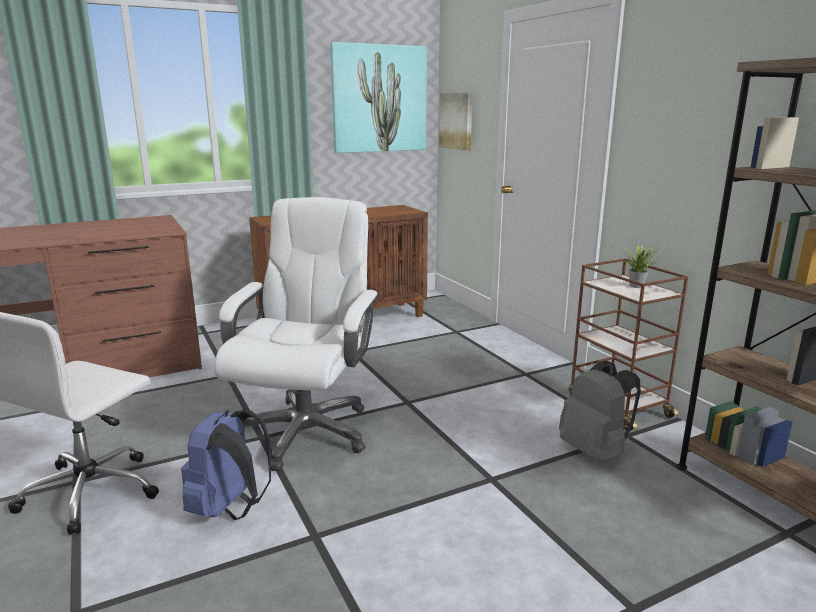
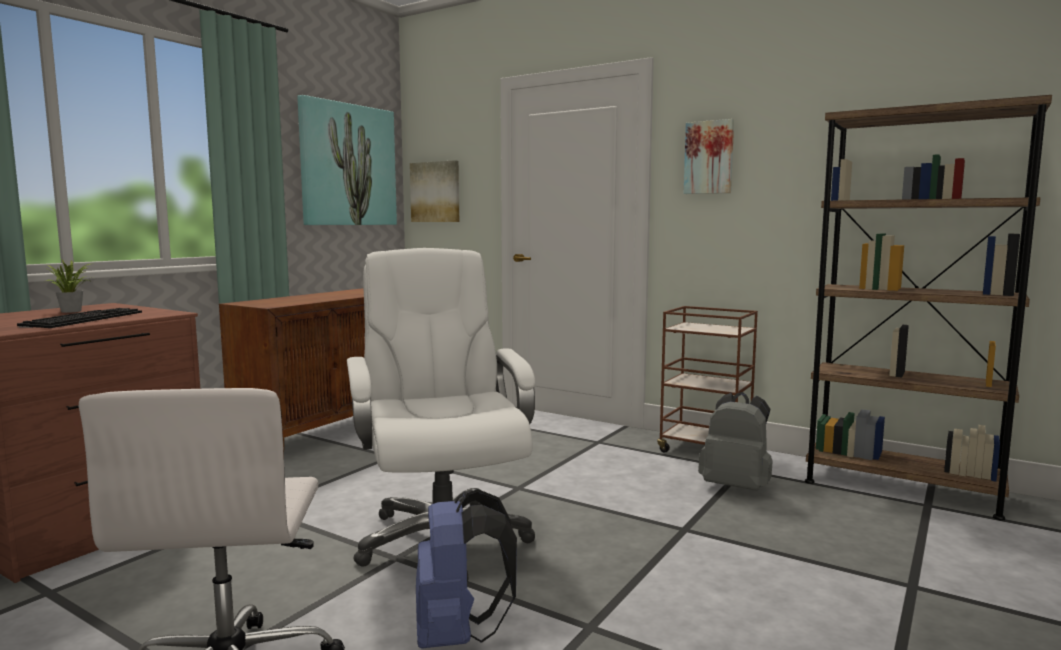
camera: 30 degrees left, 10 degrees down
(117, 232) = (83, 319): none -> keyboard
(638, 286) = (713, 326): potted plant -> potted plant (74, 311)
(664, 101) = (709, 157): none -> picture

